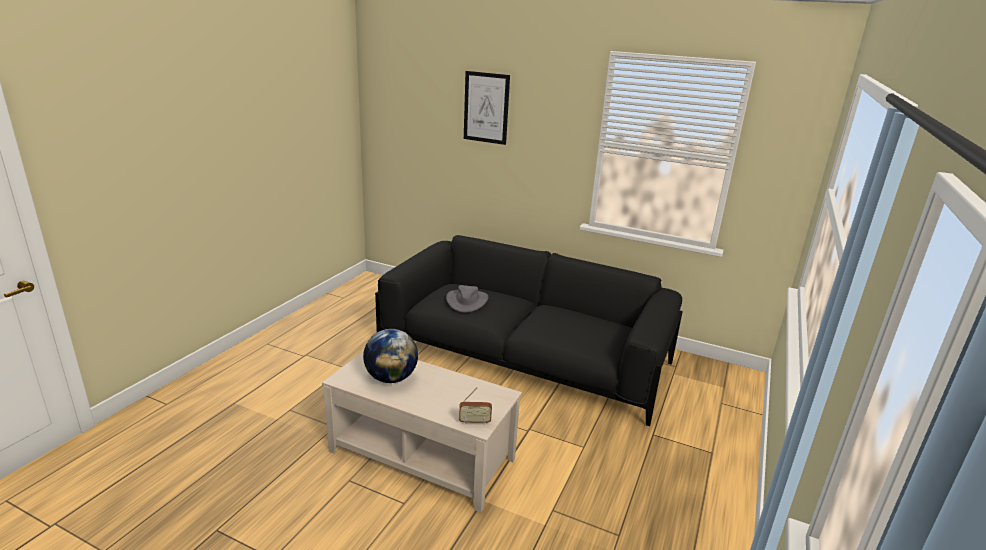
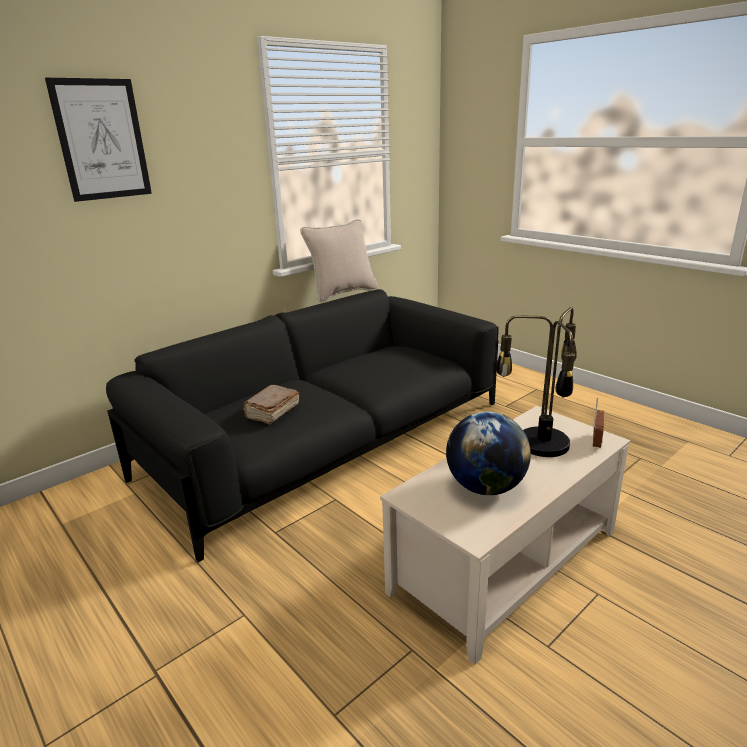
camera: 65 degrees left, 0 degrees up
(458, 397) = (542, 443): none -> table lamp
(467, 301) = (272, 412): grey hat -> brown book
(625, 266) = (342, 293): none -> beige pillow

